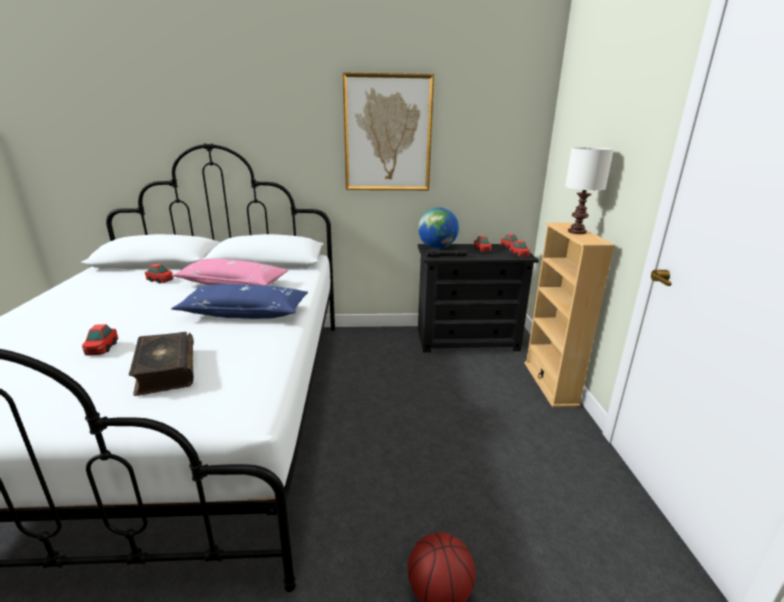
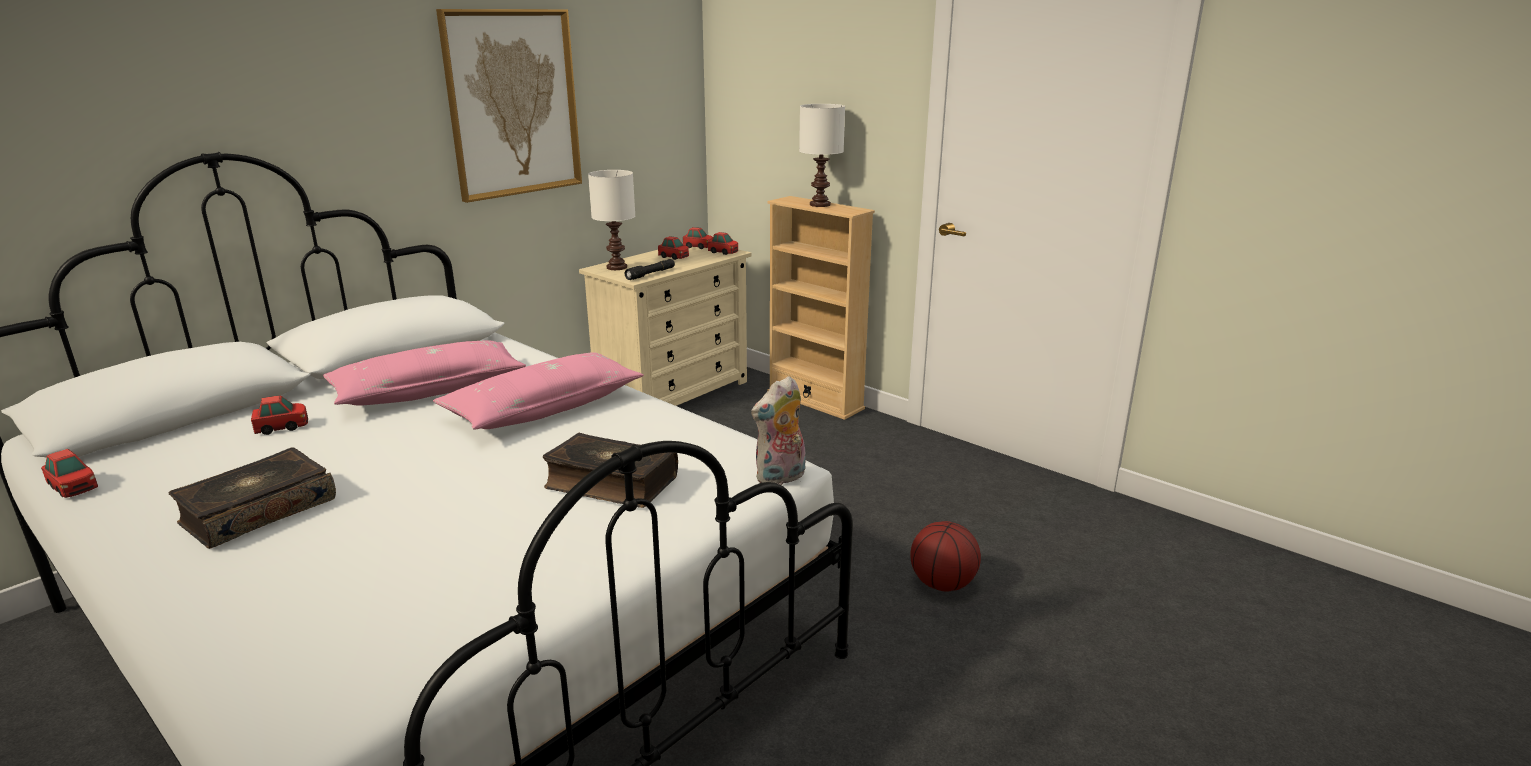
camera: 45 degrees left, 0 degrees up
(70, 313) = (258, 511): none -> book
(102, 348) = (459, 508): toy car -> toy car (74, 488)
(228, 423) = (781, 478): none -> plush toy
(245, 313) = (544, 408): blue pillow -> pink pillow
(437, 248) = (616, 267): globe -> white table lamp
(467, 339) = (674, 392): black dresser -> beige dresser

